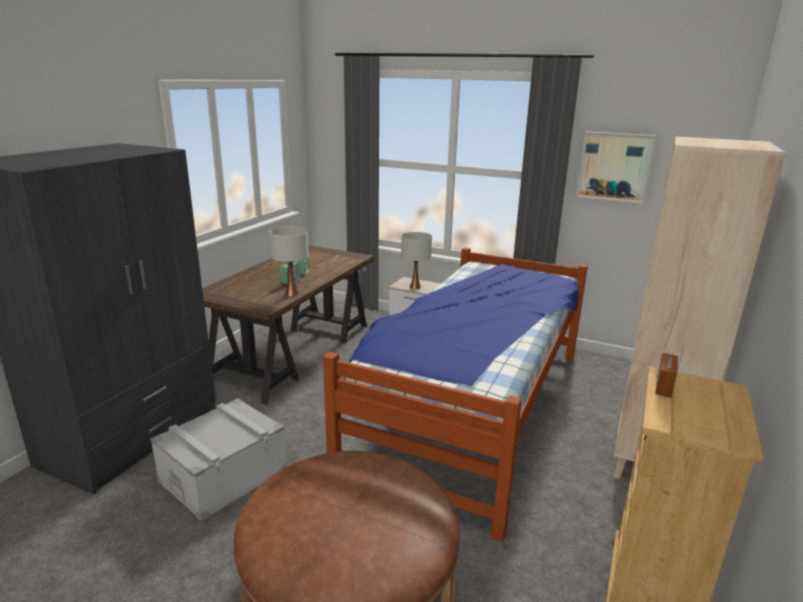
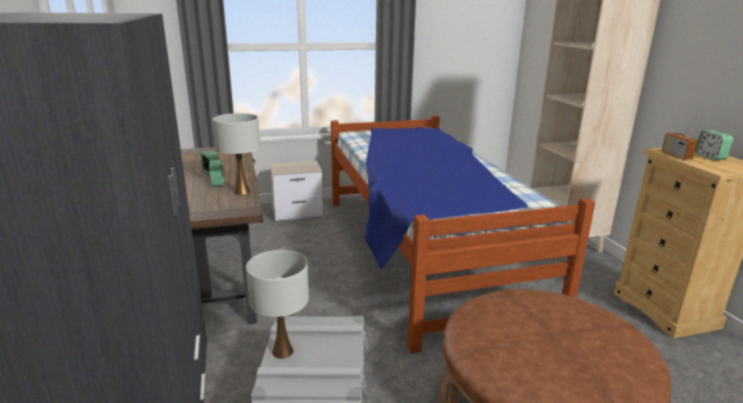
camera: 40 degrees left, 0 degrees up
(415, 287) = (295, 168): white table lamp -> white table lamp (282, 351)
(614, 167) = (443, 31): picture -> none
(713, 405) = (710, 157): none -> alarm clock

